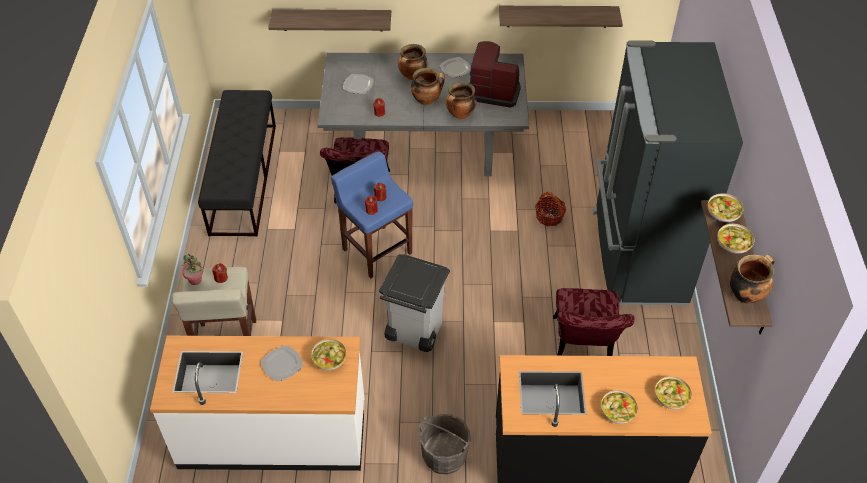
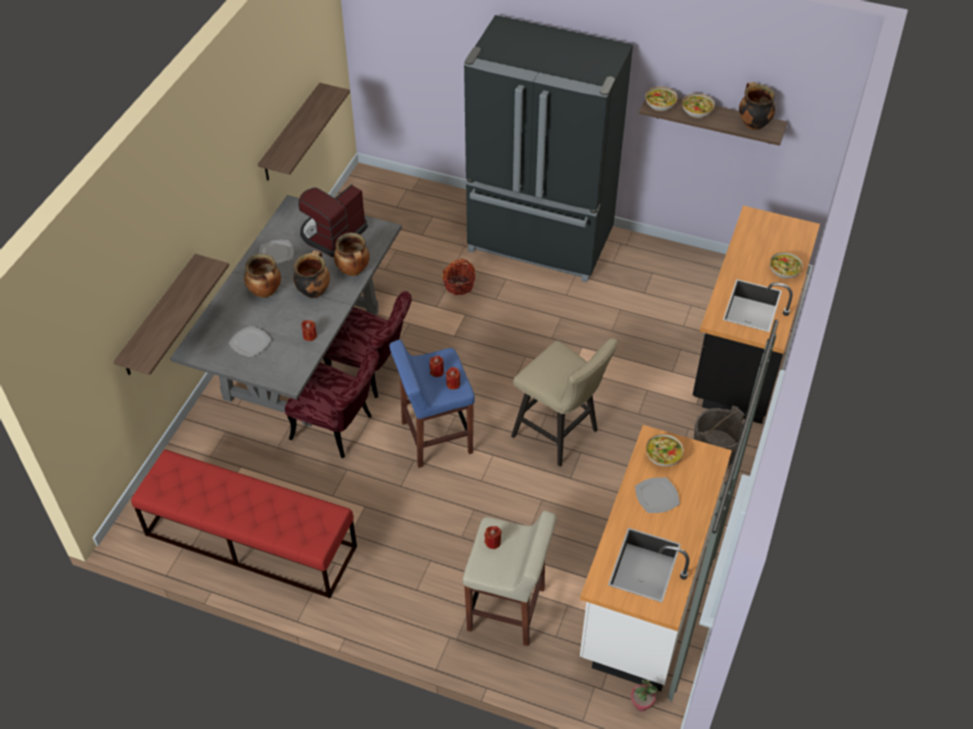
camera: 70 degrees left, 0 degrees up
(195, 280) = (485, 568): potted plant -> potted plant (641, 704)
(243, 178) = (250, 540): black bench -> red bench
(414, 332) = (560, 435): grey trash can -> beige stool
(583, 348) = (629, 314): red chair -> red chair (372, 372)
(671, 397) = (780, 234): bowl -> none

